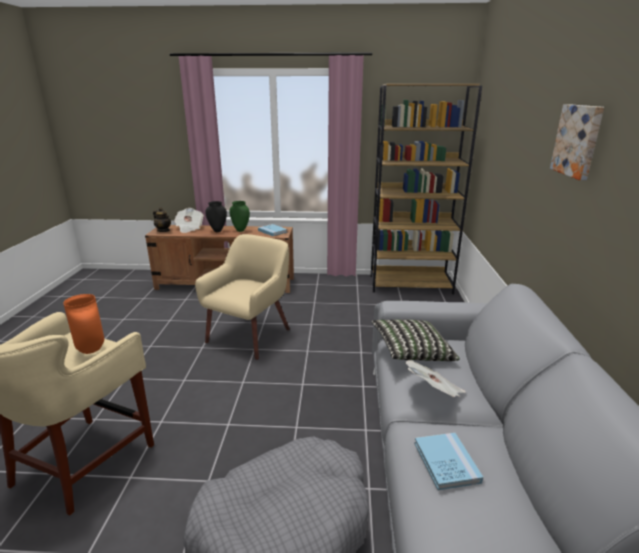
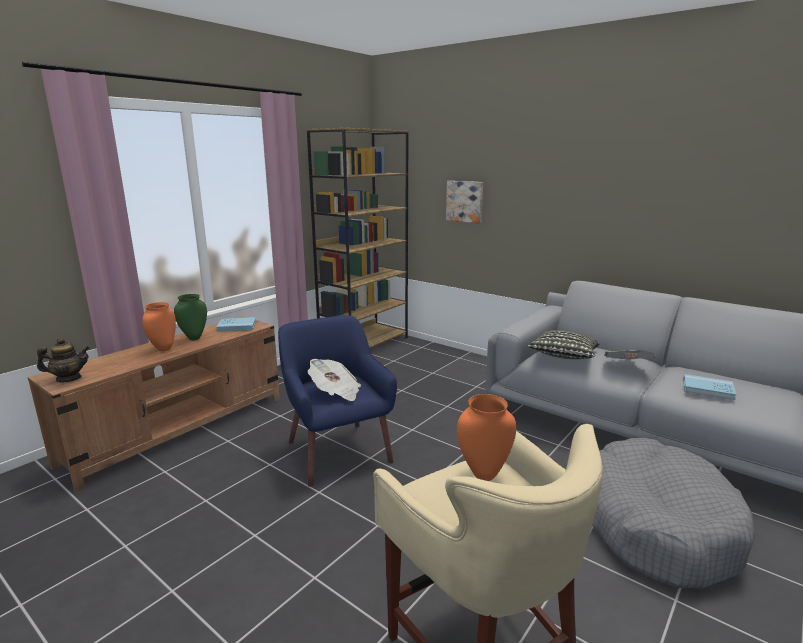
camera: 55 degrees left, 5 degrees down
(189, 228) = (105, 361): newspaper -> newspaper (335, 392)
(217, 231) = (164, 349): black vase -> orange vase
(250, 335) = (337, 451): beige armchair -> blue armchair
(578, 140) = (594, 167): picture -> picture (465, 201)

